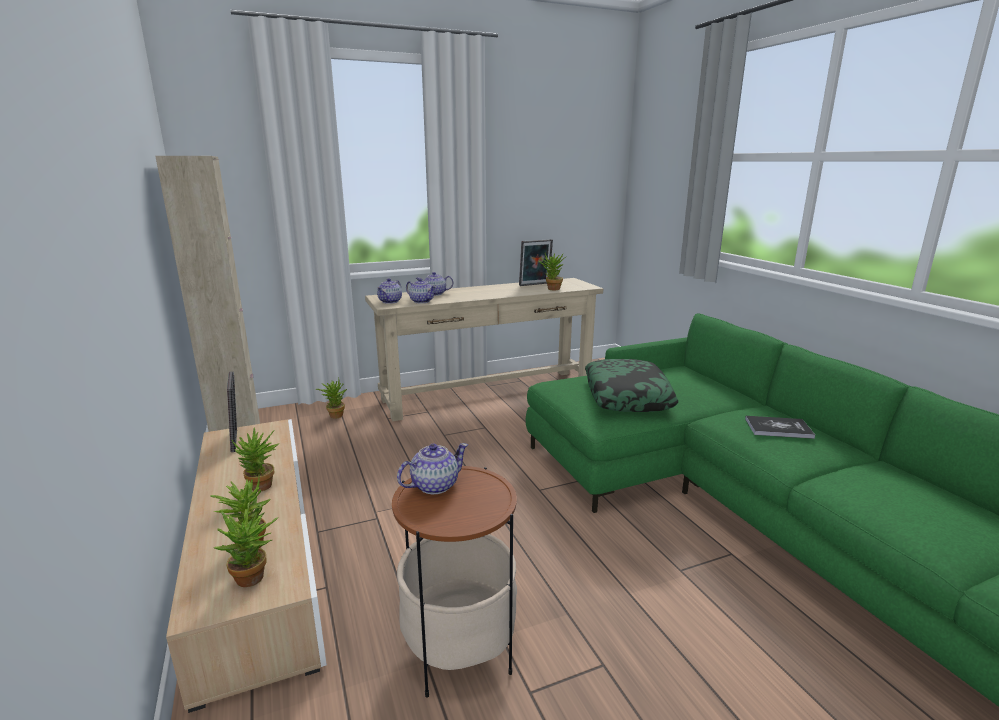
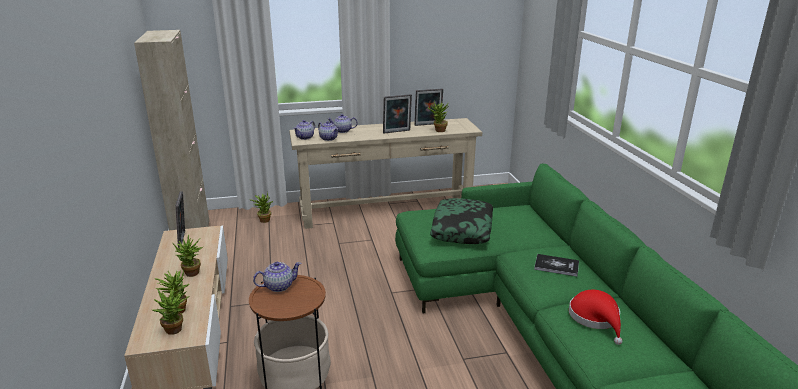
camera: 10 degrees right, 5 degrees up
(503, 292) = (397, 132): none -> picture frame
(886, 489) = (596, 318): none -> red hat

